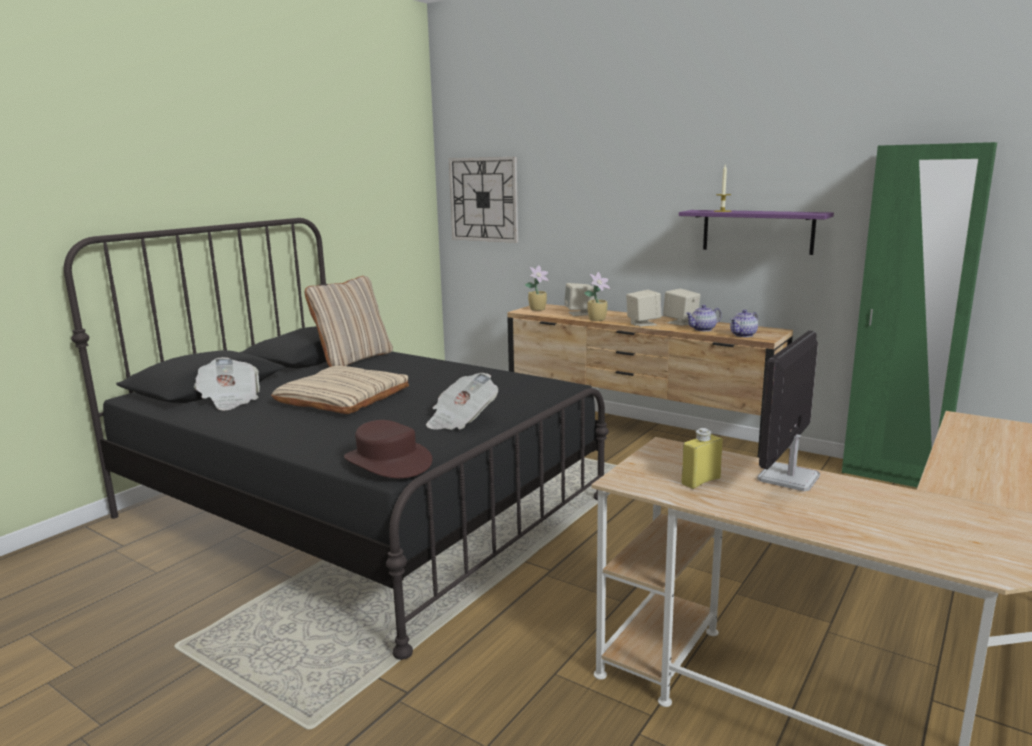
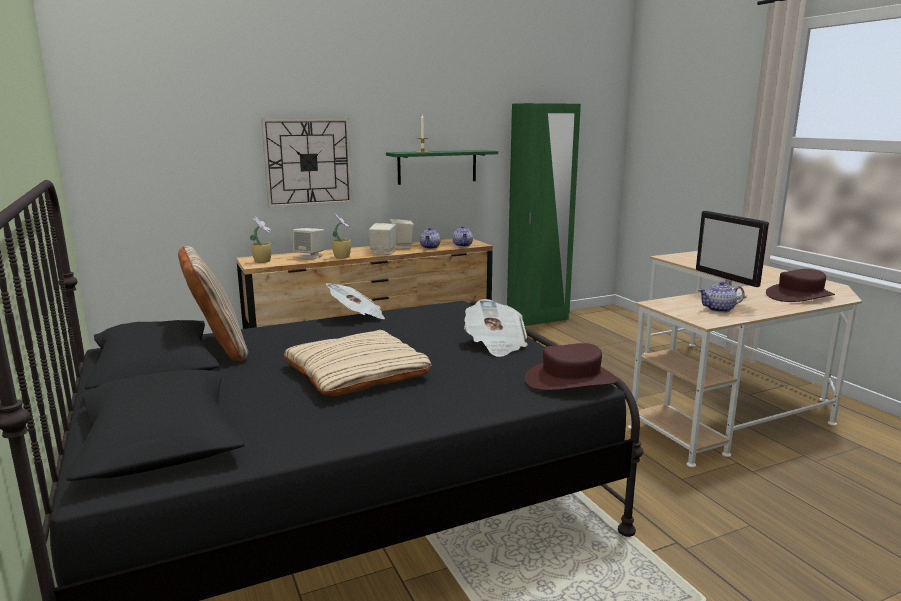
camera: 60 degrees left, 0 degrees up
(230, 400) = (256, 424): newspaper -> newspaper (357, 316)
(484, 199) = (144, 151): wall clock -> wall clock (308, 162)
(701, 481) = (719, 309): yellow bottle -> teapot
(757, 231) = (437, 166): purple shelf -> green shelf
(911, 529) = (799, 296): none -> brown hat

